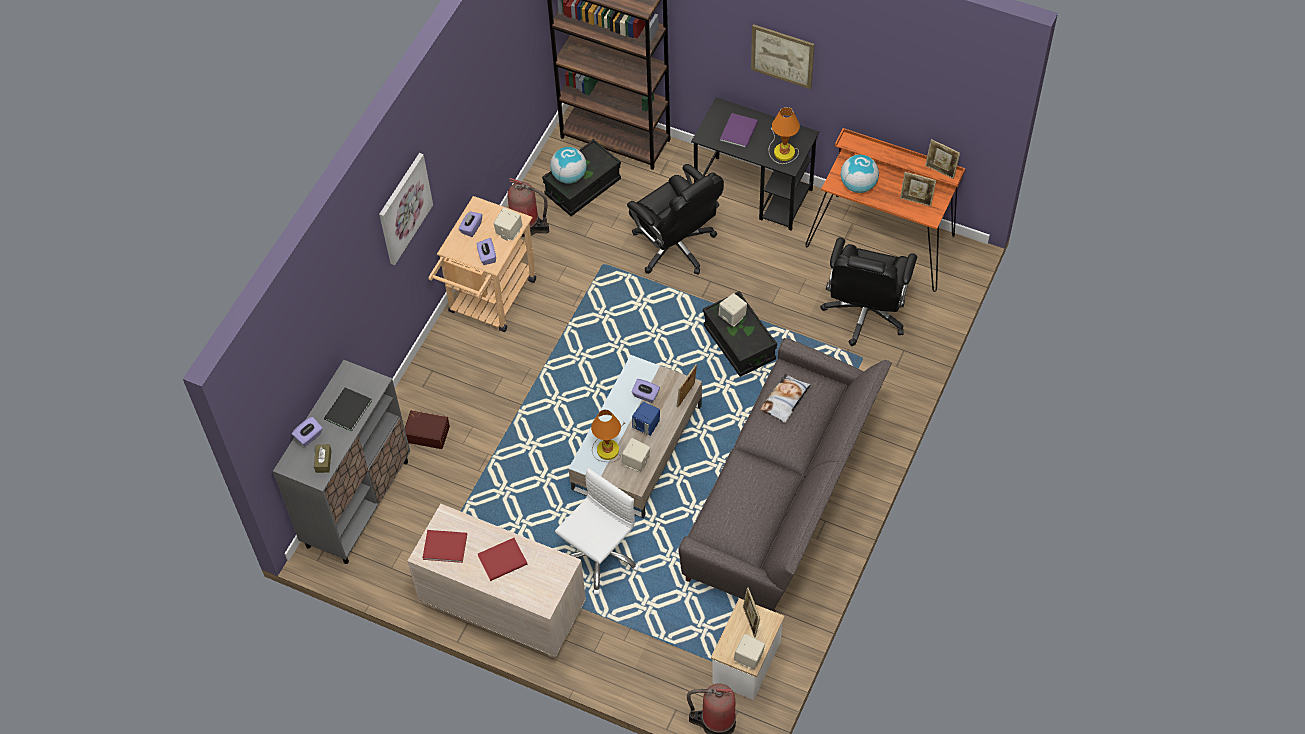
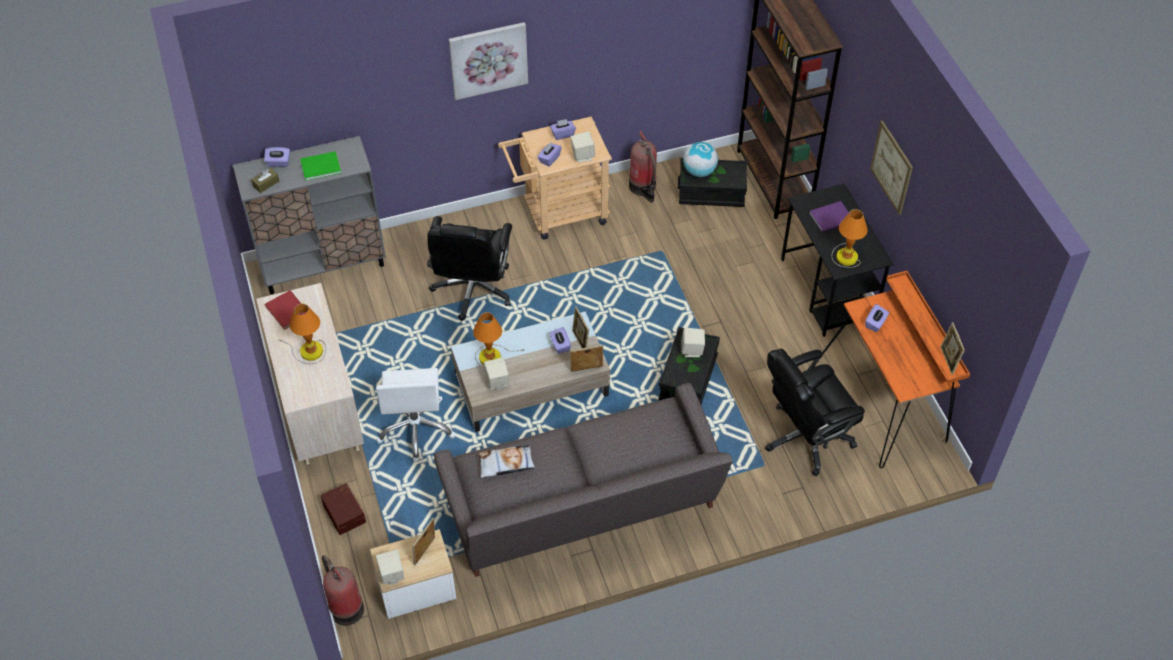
camera: 45 degrees right, 5 degrees down
(346, 410) = (319, 166): black book -> green book
(427, 433) = (417, 259): brown storage box -> brown storage box (345, 513)
(504, 560) = (308, 351): red book -> table lamp
(598, 556) = (416, 429): white office chair -> white office chair turned 90 degrees clockwise
(646, 426) = (535, 365): blue speaker -> none
(675, 247) = (725, 280): black office chair -> black office chair (473, 290)
(785, 400) = (637, 426): pillow -> pillow (506, 464)
(858, 185) = (875, 323): globe -> purple tissue box
(916, 201) = (908, 370): picture frame -> picture frame (580, 342)

